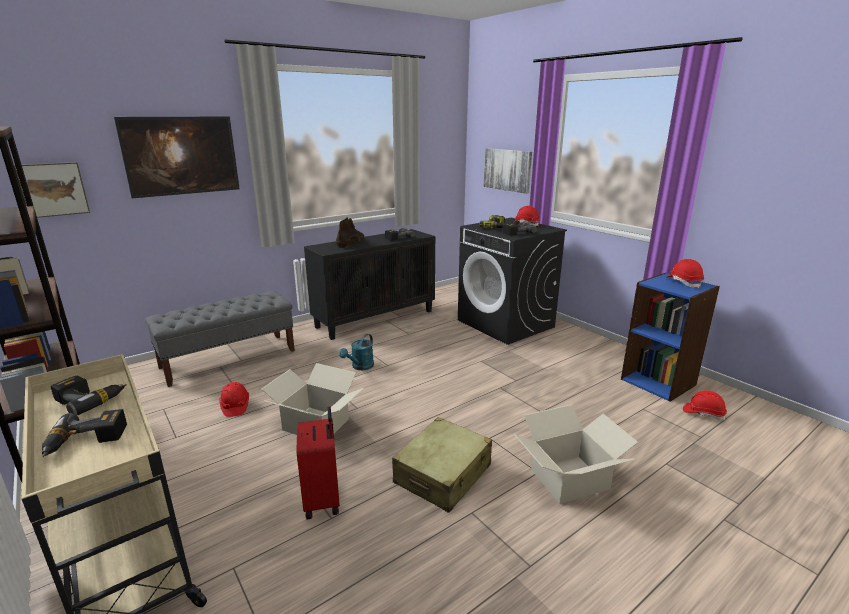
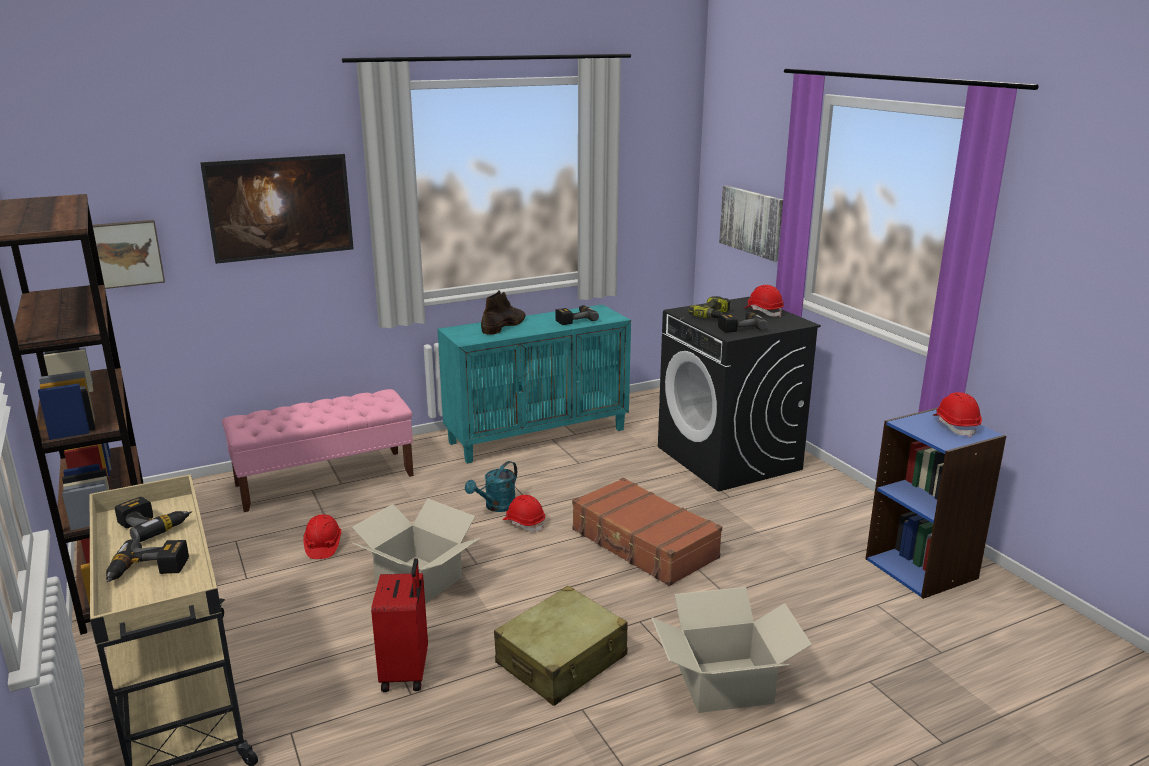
camera: 10 degrees right, 0 degrees up
(229, 359) = (325, 480): grey bench -> pink bench
(375, 318) = (538, 435): black cabinet -> turquoise cabinet
(472, 383) = (643, 544): none -> brown suitcase
(703, 413) = (964, 620): red hard hat -> red hard hat (524, 523)

